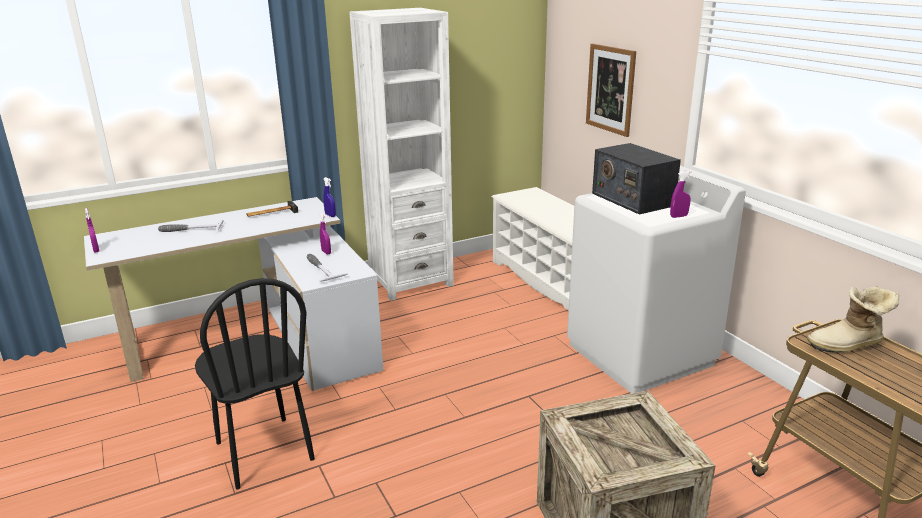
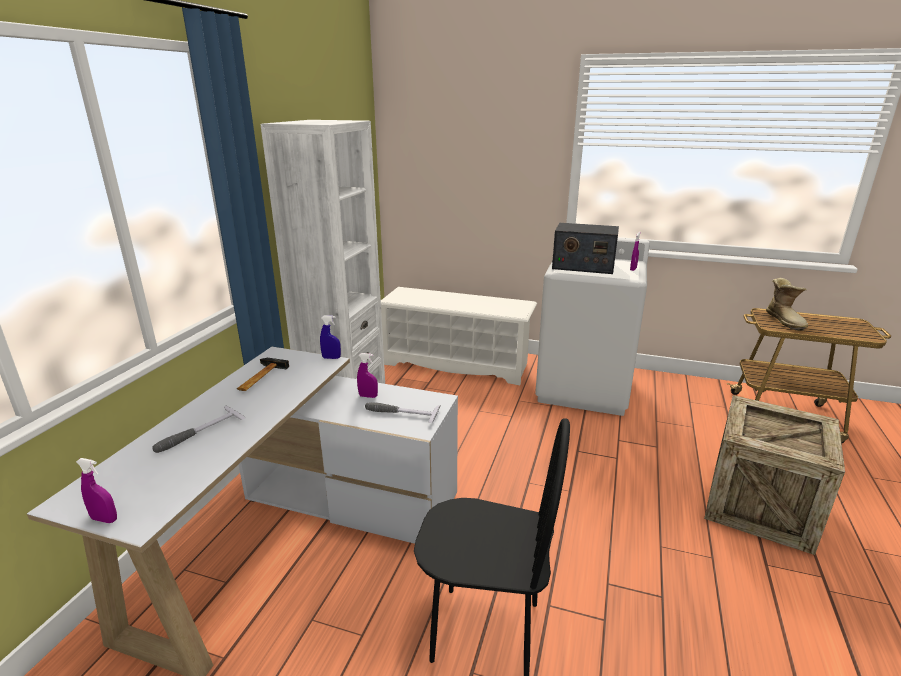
camera: 45 degrees left, 0 degrees up
(610, 89) = (472, 186): picture -> none
(848, 345) = (785, 320): boot -> boot turned 45 degrees counterclockwise

